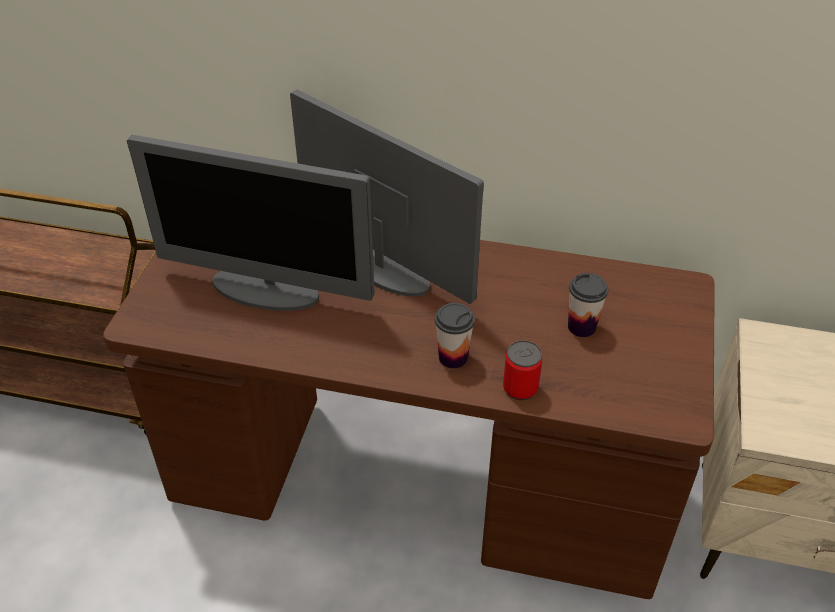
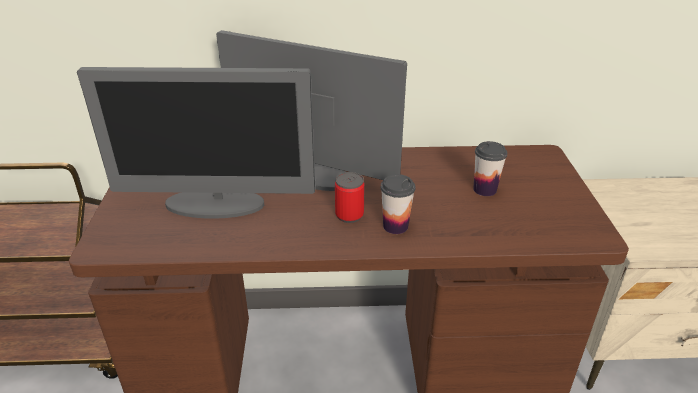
camera: 15 degrees left, 10 degrees down
(520, 388) = (461, 238): can -> can (349, 215)

